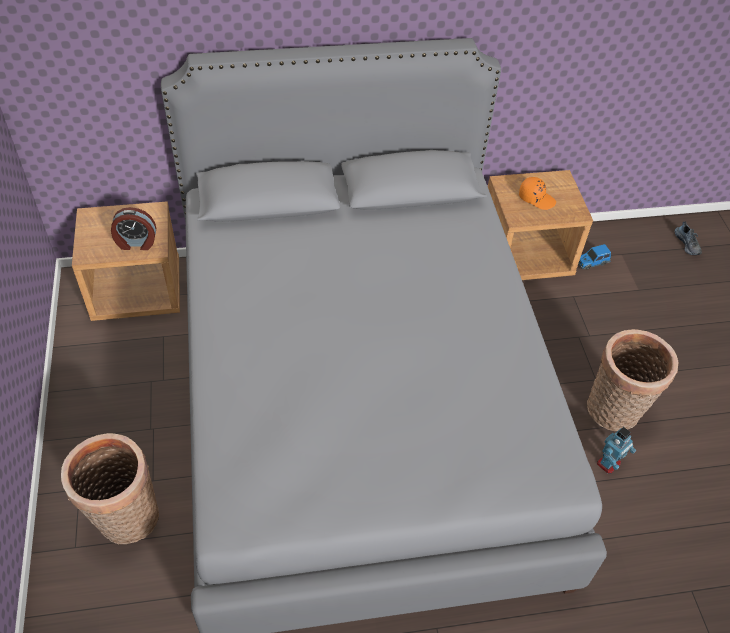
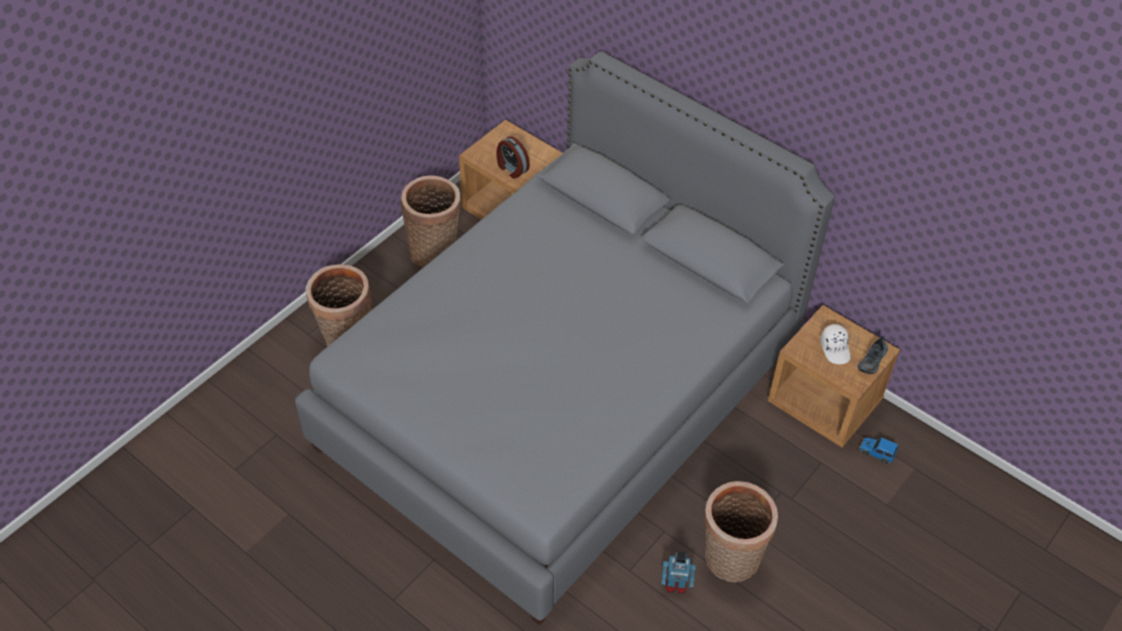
camera: 50 degrees right, 0 degrees up
(110, 376) = (435, 252): none -> basket
(536, 198) = (835, 348): orange cap -> white cap
(687, 244) = (992, 511): shoe -> shoe (872, 360)

